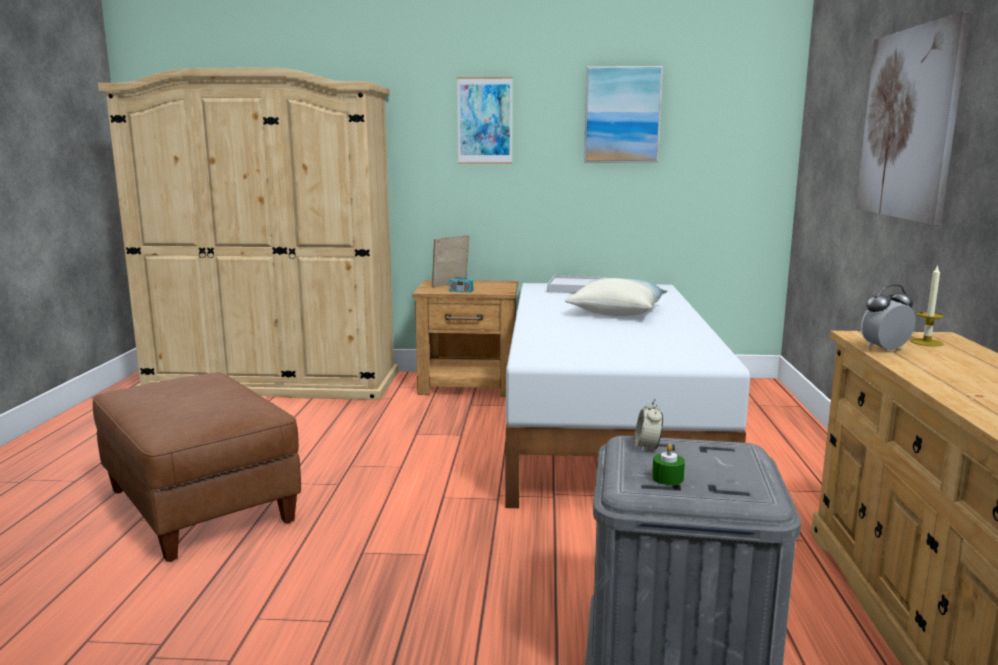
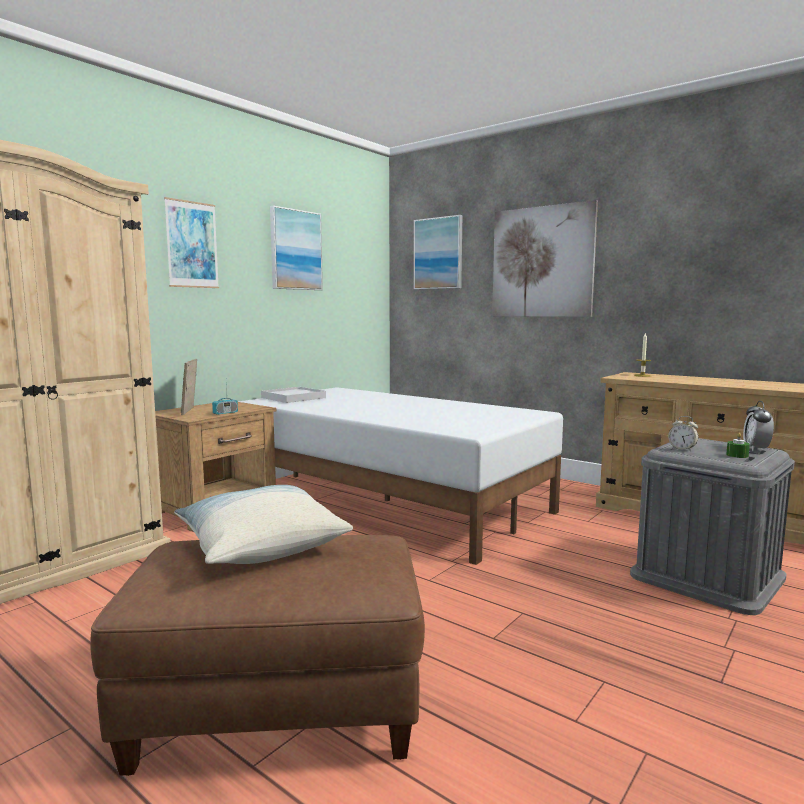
camera: 55 degrees left, 5 degrees down
(617, 312) = (384, 404): pillow -> pillow (260, 546)
(832, 106) = (438, 253): none -> picture
(884, 350) = (651, 379): alarm clock -> alarm clock (756, 449)

